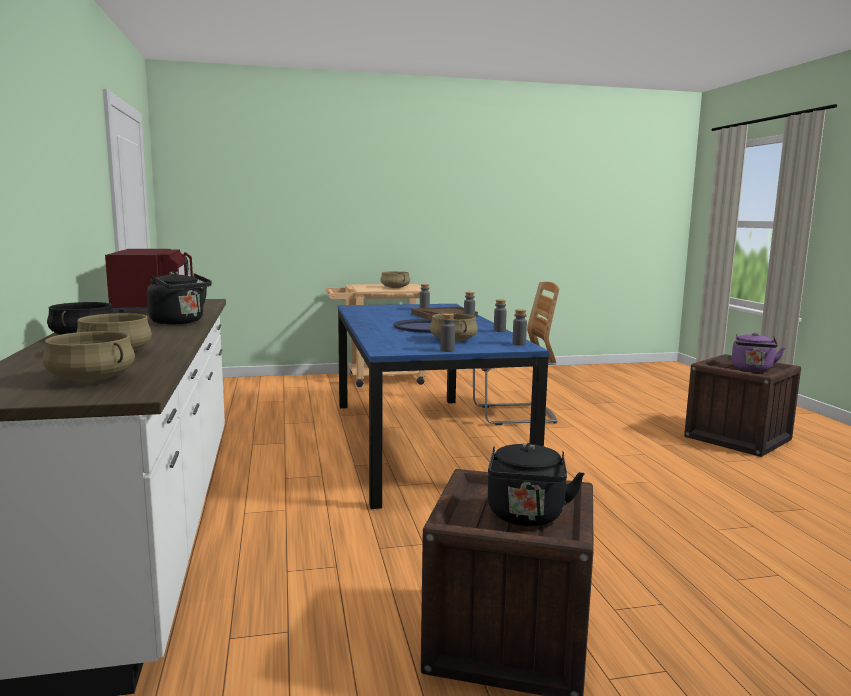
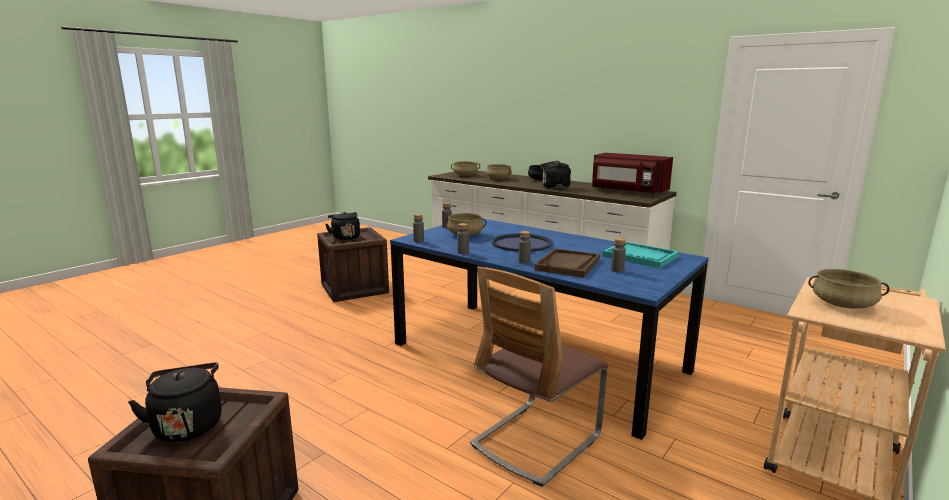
camera: 140 degrees right, 5 degrees up
(377, 310) = (640, 256): none -> turquoise tray
(752, 369) = (188, 425): purple kettle -> black kettle

